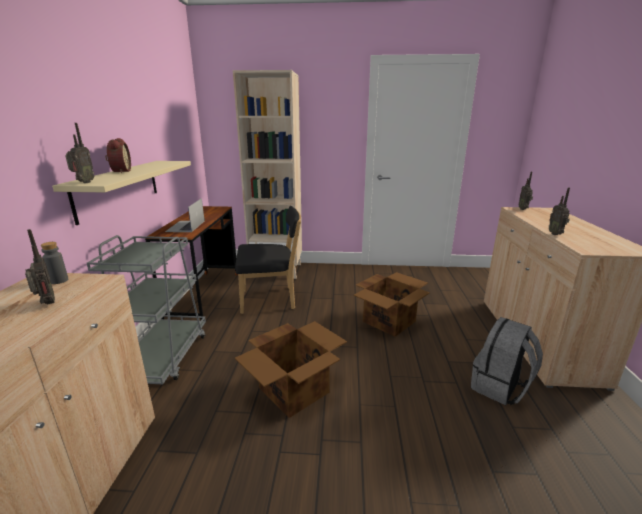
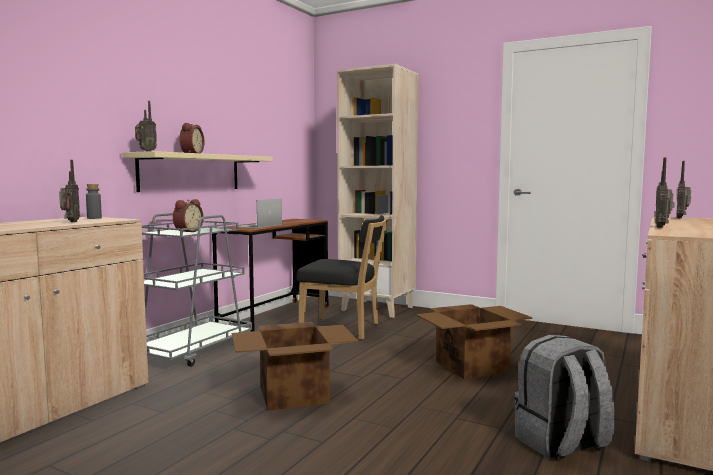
camera: 25 degrees right, 15 degrees down
(144, 258) = (187, 231): none -> alarm clock

